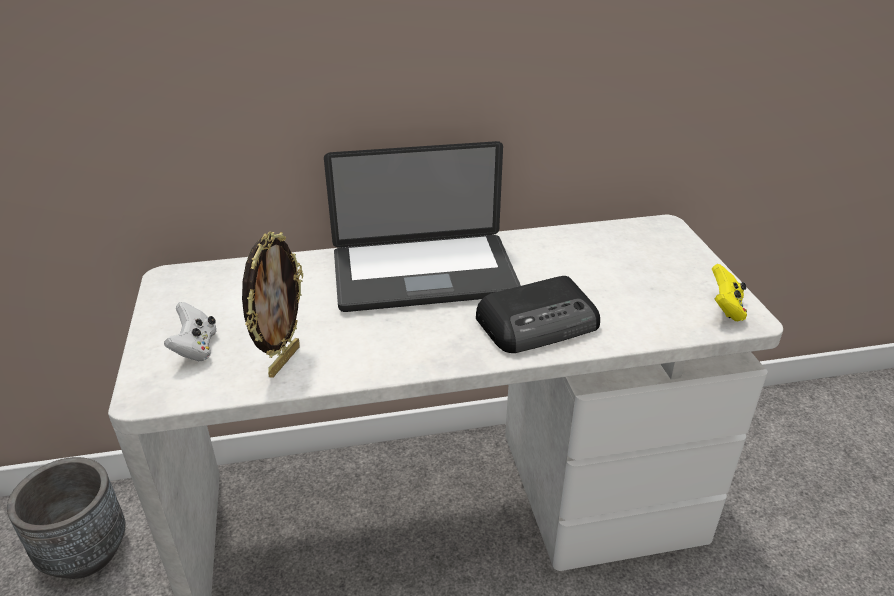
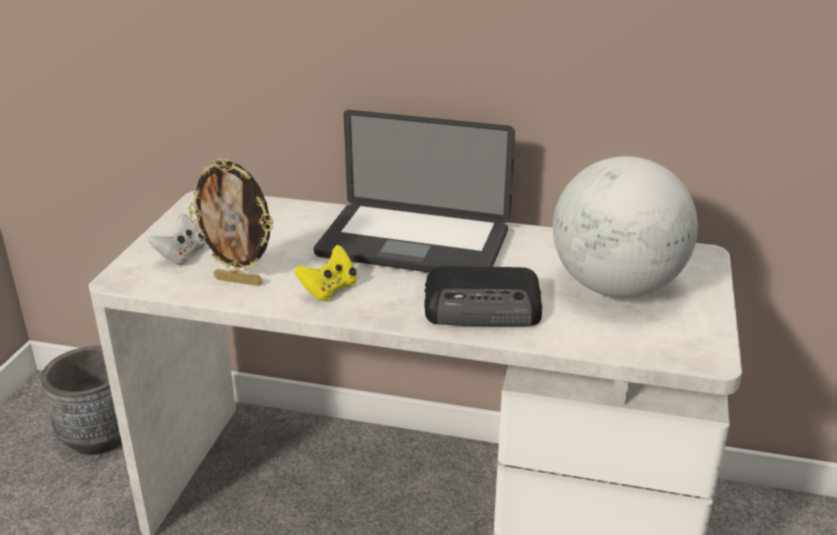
camera: 25 degrees right, 5 degrees down
(283, 360) = (239, 280): picture frame -> picture frame turned 60 degrees clockwise
(628, 273) = (616, 287): none -> globe
(725, 308) = (690, 342): yellow game controller -> yellow game controller (329, 289)

